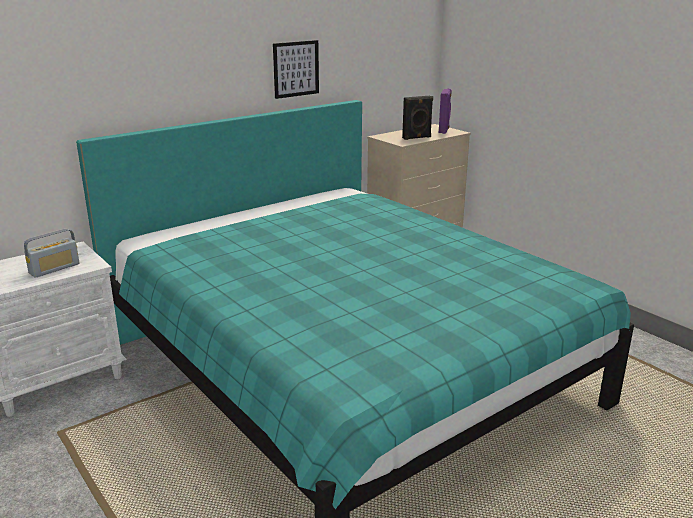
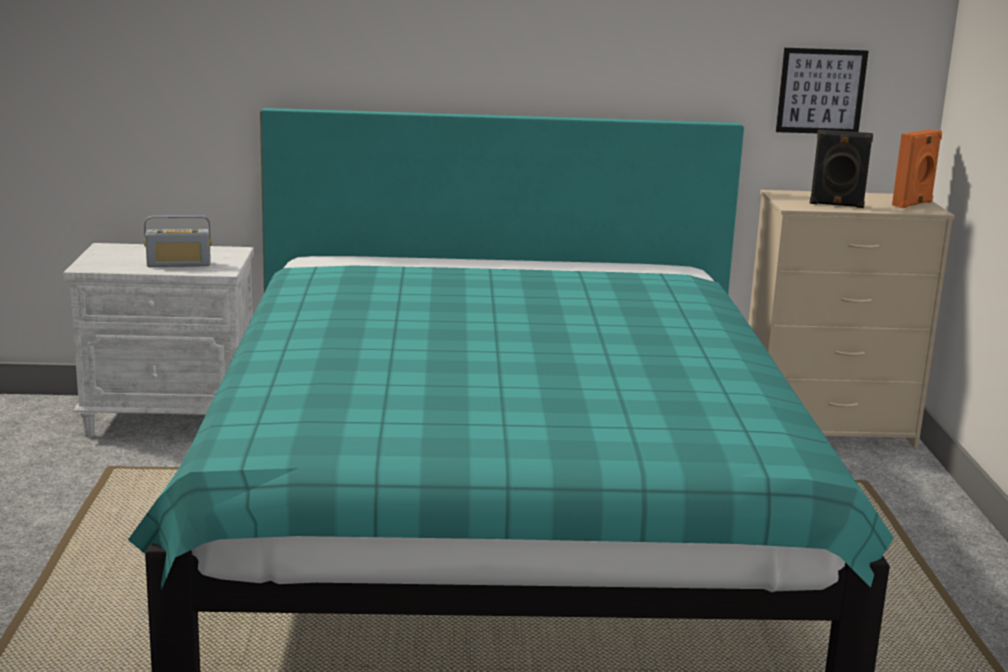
camera: 35 degrees right, 5 degrees down
(296, 69) = (627, 56): picture -> picture (821, 91)
(444, 130) = (913, 204): purple speaker -> orange speaker

